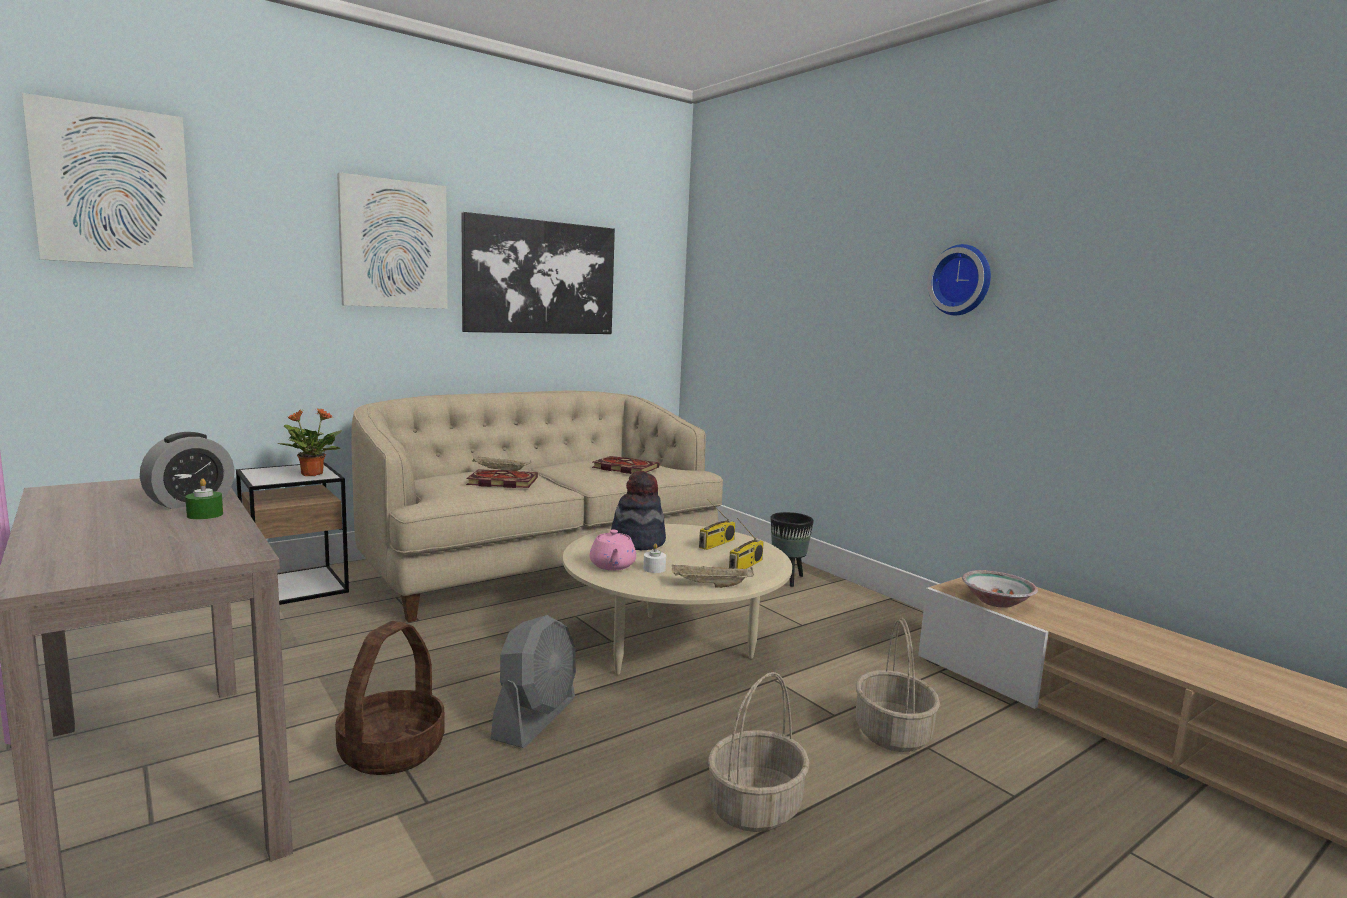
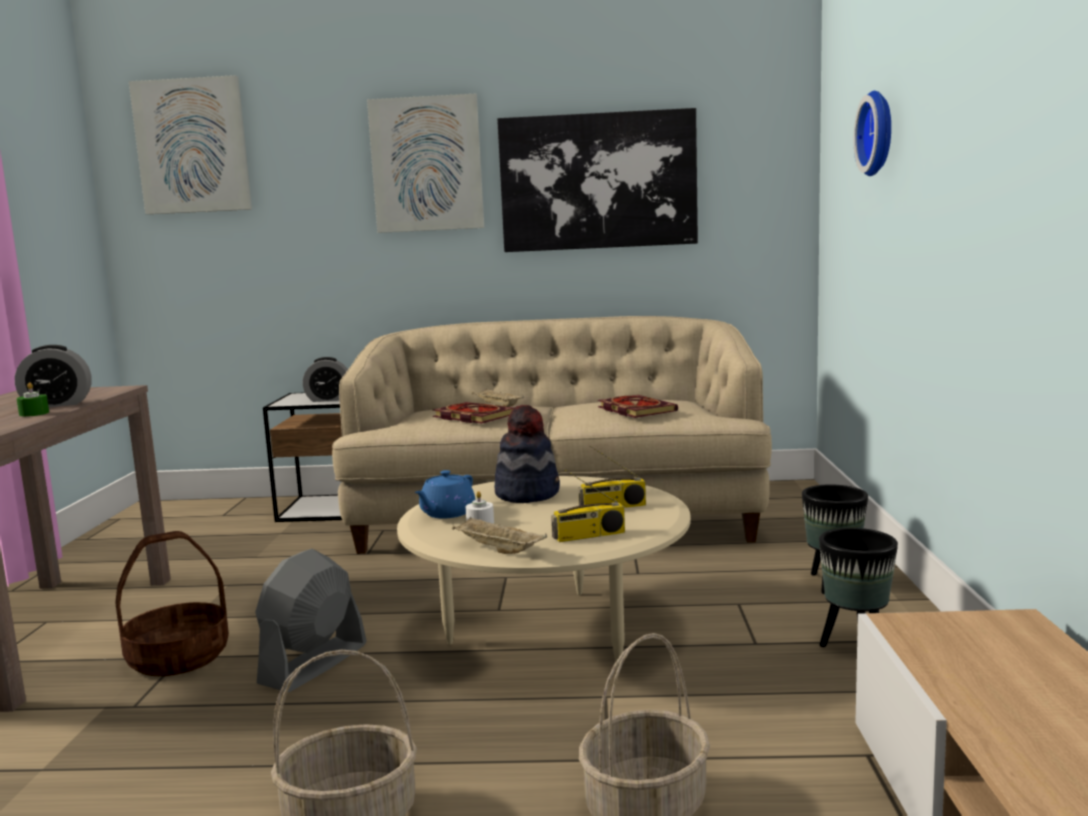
camera: 40 degrees right, 0 degrees up
(311, 474) = (328, 399): potted plant -> alarm clock
(535, 718) = (313, 664): grey fan -> grey fan turned 150 degrees clockwise
(612, 566) = (446, 513): pink teapot -> blue teapot
(850, 613) = (854, 644): none -> black planter
(962, 280) = (1025, 95): wall clock -> wall clock (880, 133)
(995, 601) = (943, 656): bowl -> none

